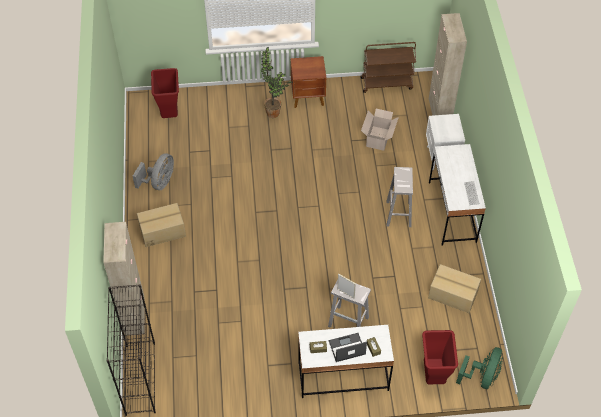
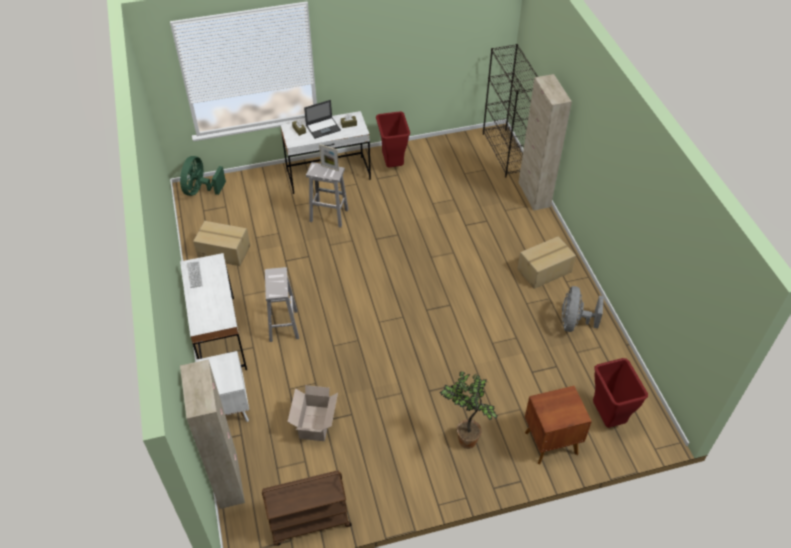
camera: 170 degrees right, 5 degrees down
(308, 97) = (423, 476): brown nightstand -> brown nightstand (550, 442)
(433, 375) = (246, 186): red trash can -> red trash can (393, 164)

